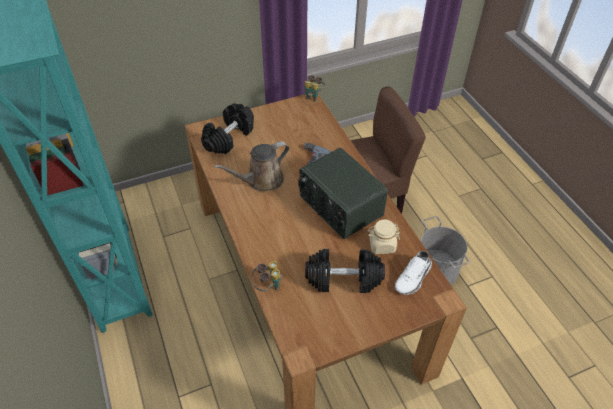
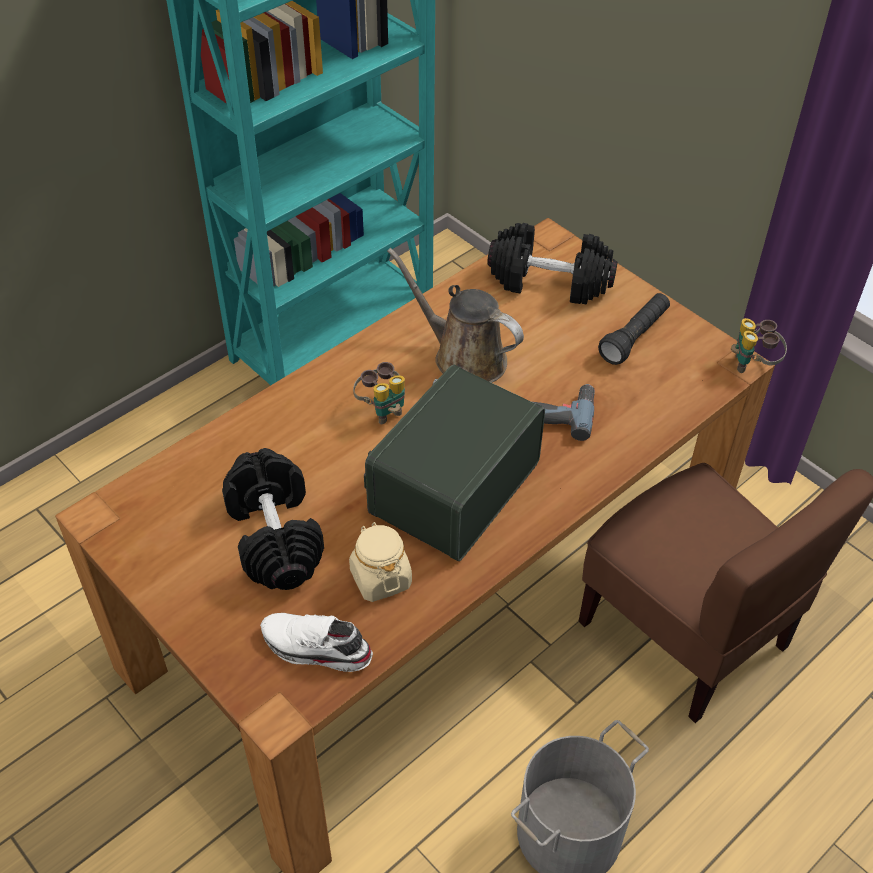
camera: 70 degrees right, 0 degrees up
(267, 286) = (225, 435): binoculars -> binoculars (382, 409)
(279, 123) = (634, 337): none -> black flashlight

